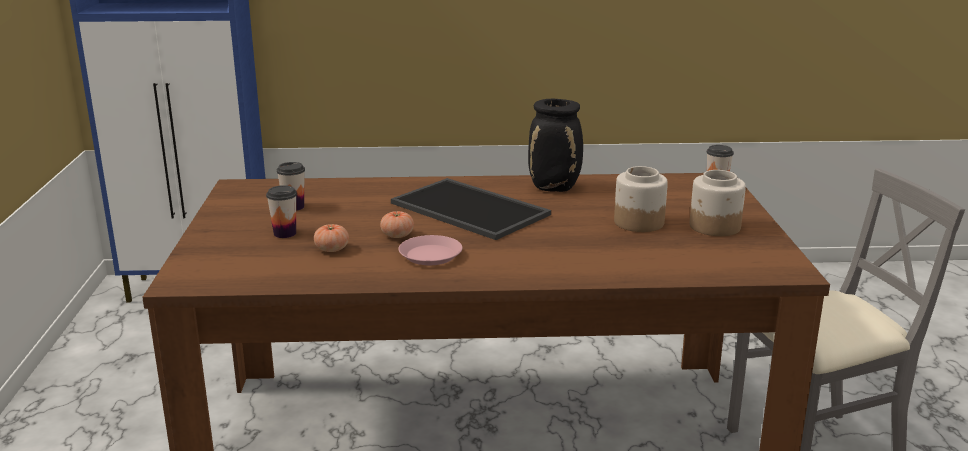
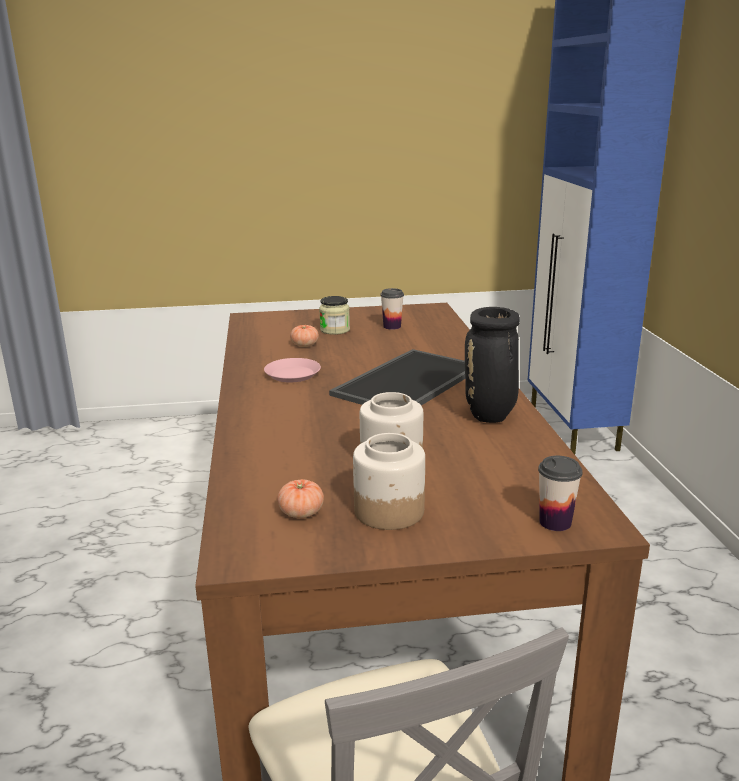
camera: 85 degrees right, 0 degrees up
(285, 233) = (335, 330): cup -> jar
(397, 235) = (336, 361): tomato -> tomato (301, 512)

